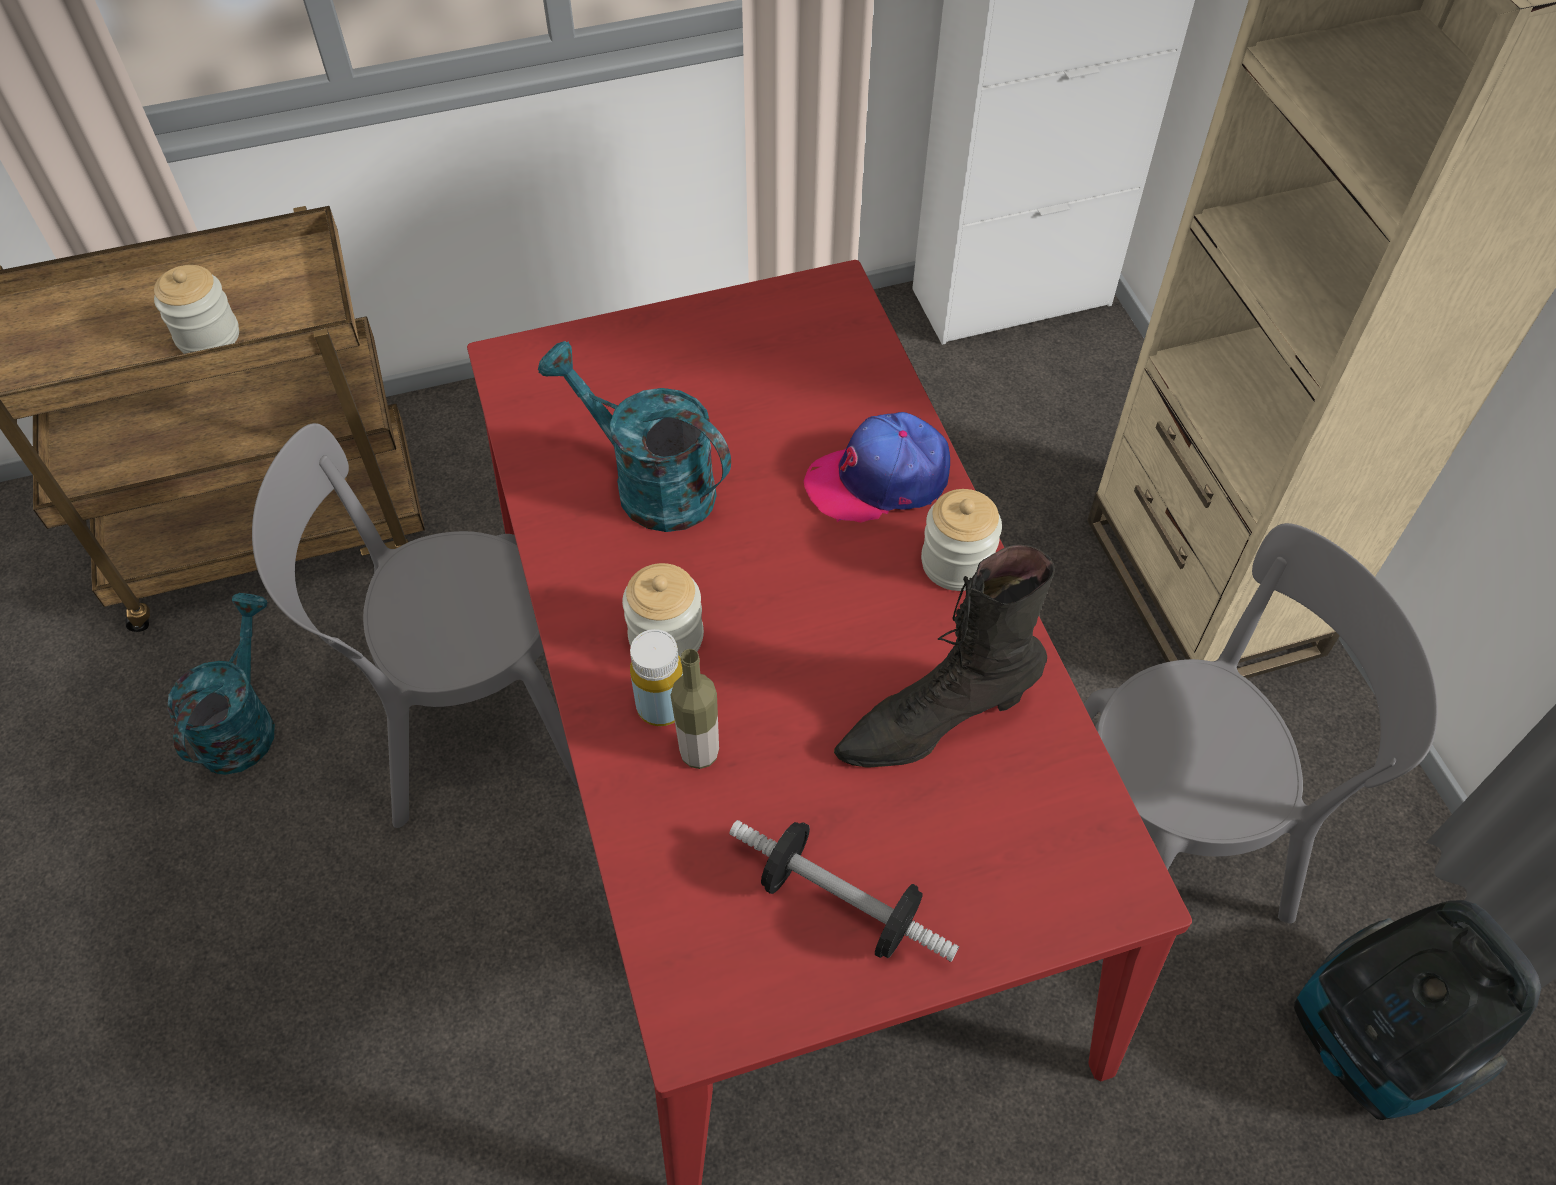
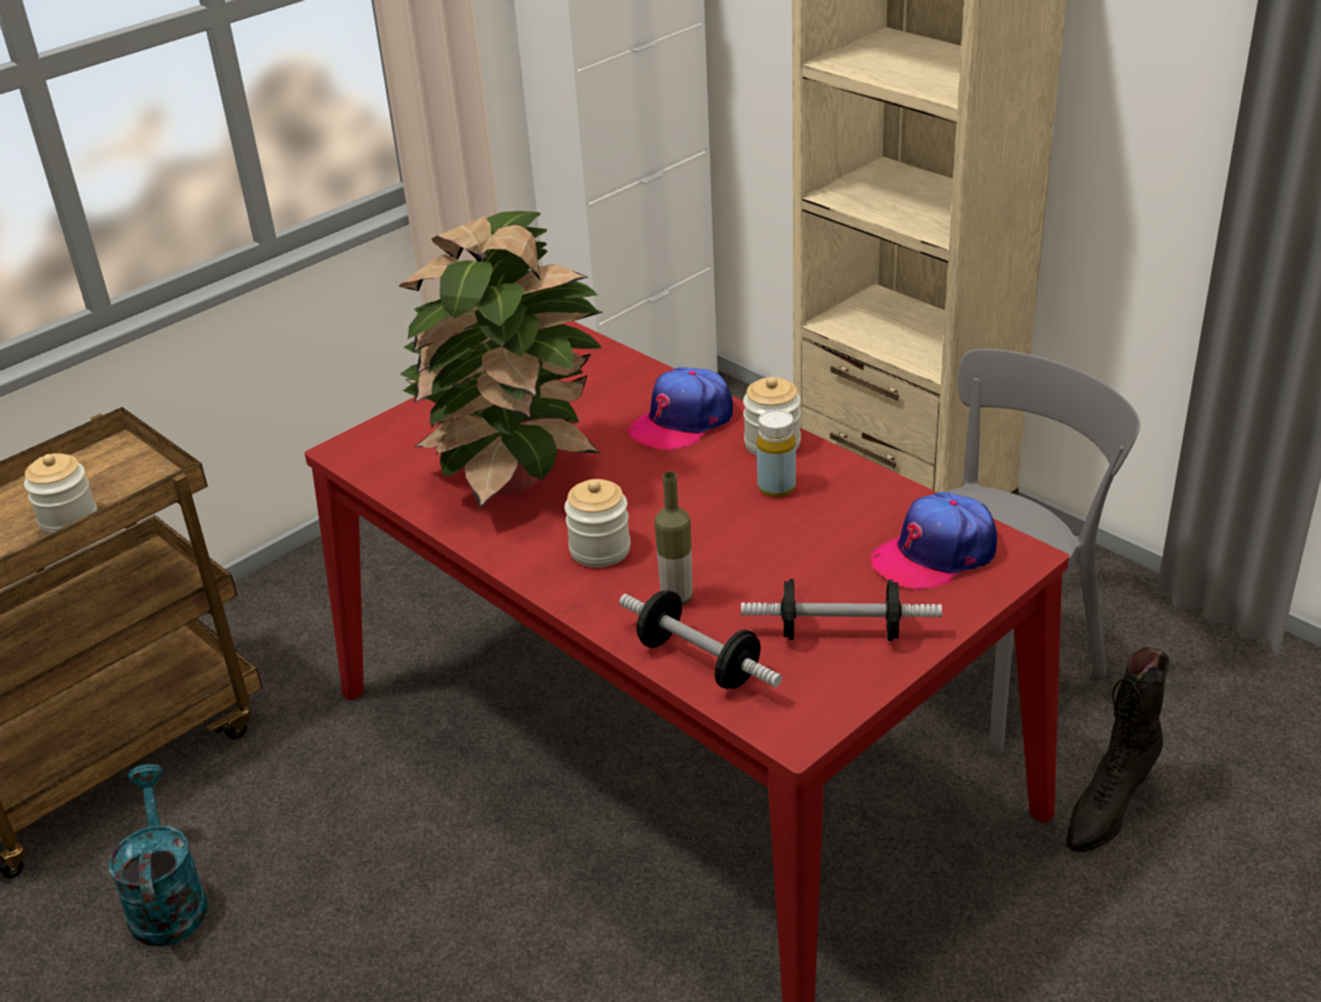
camera: 25 degrees left, 20 degrees down
(467, 722) = (382, 815): grey chair -> none
(649, 484) = (517, 478): turquoise watering can -> potted plant
(661, 706) = (628, 585): yellow bottle -> yellow bottle (776, 487)
(661, 864) = (699, 662): none -> dumbbell
(934, 723) = (825, 524): black boot -> black boot (1108, 808)
(1029, 837) = (935, 554): none -> cap
(1369, 1044) = (1205, 721): vacuum cleaner -> none

